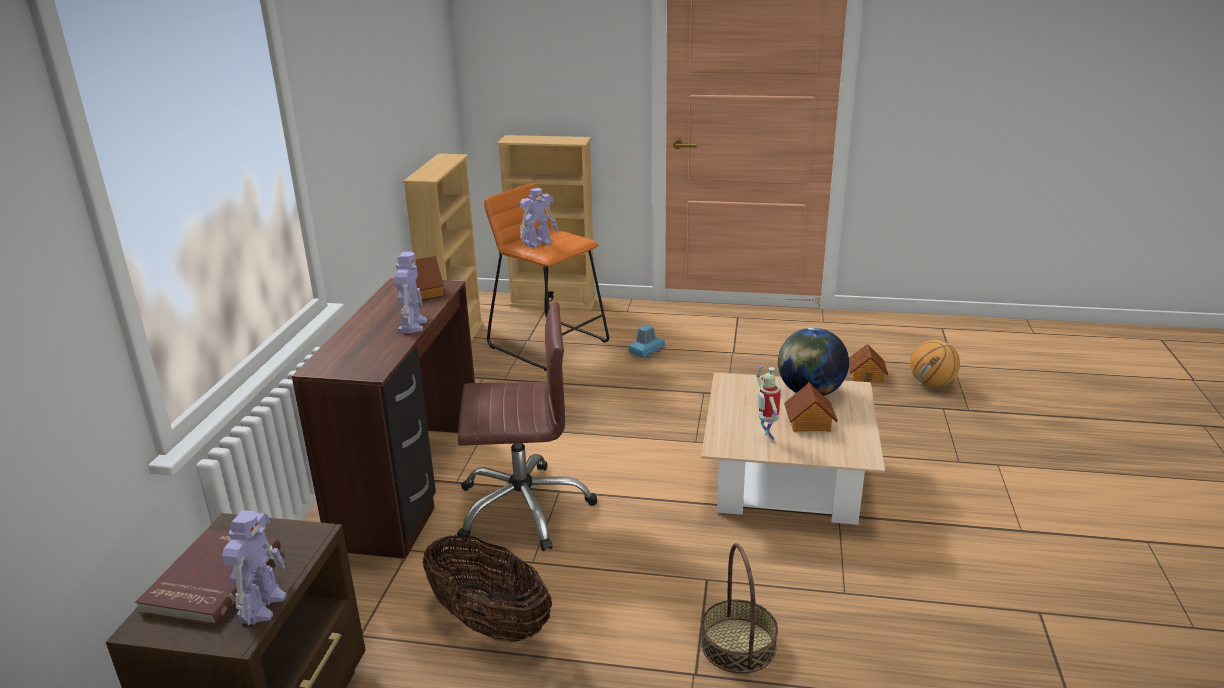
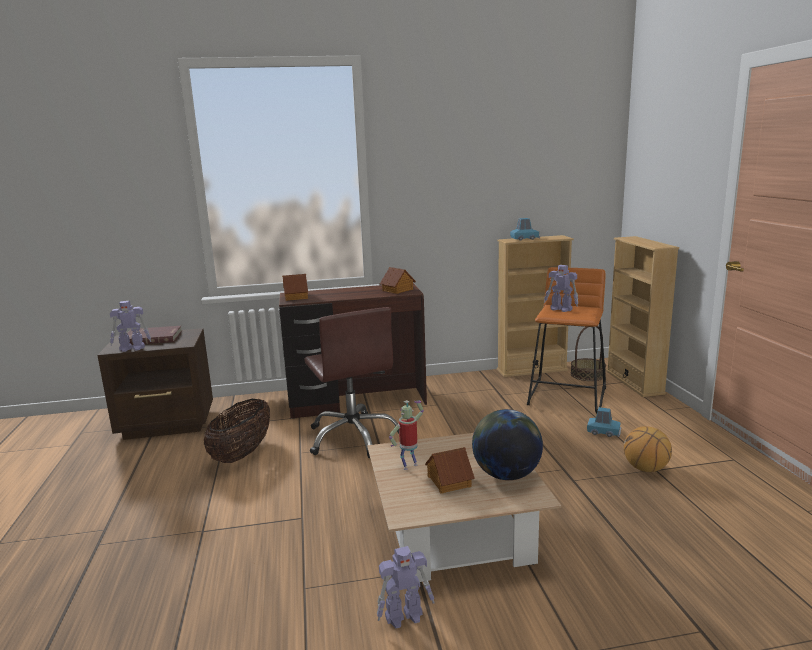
camera: 70 degrees right, 10 degrees down
(413, 325) = (350, 296): toy robot -> toy robot (405, 616)
(431, 170) = (524, 239): none -> blue toy car
(738, 645) = (232, 543): basket -> basket (587, 375)
(866, 375) = (713, 558): toy house -> toy house (296, 297)
(932, 383) = (758, 615): basketball -> basketball (645, 469)

